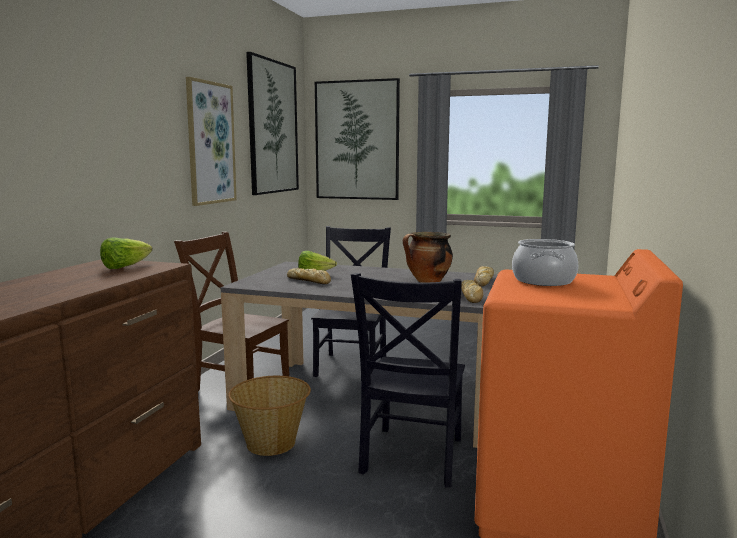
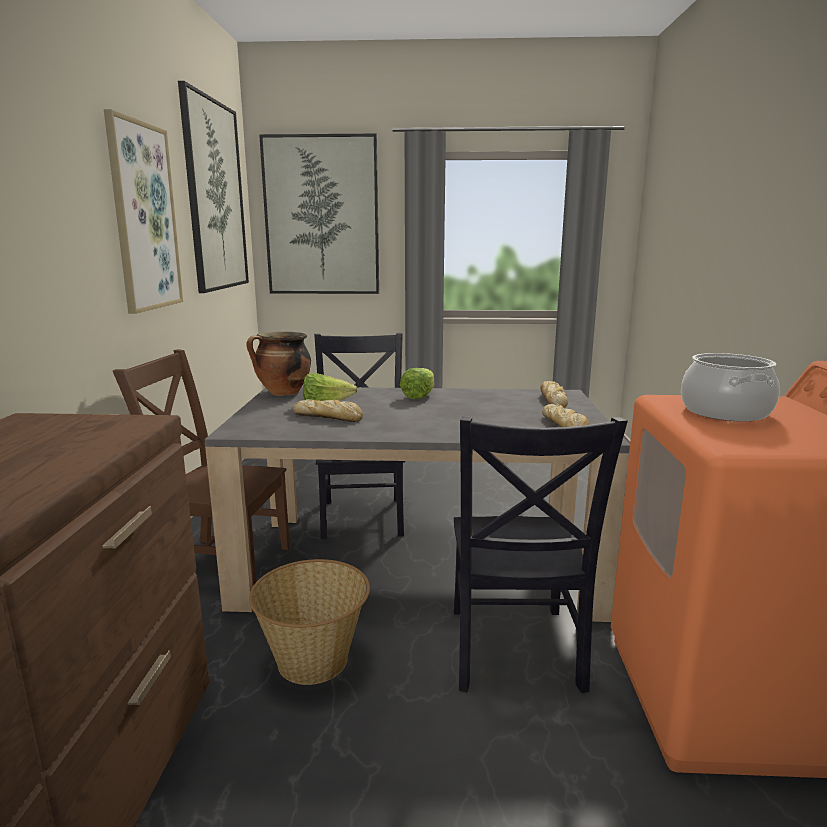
camera: 15 degrees left, 5 degrees up
(125, 267) = (68, 431): lettuce -> lettuce (419, 396)
(427, 282) = (487, 407): cooking pot -> cooking pot (283, 393)

